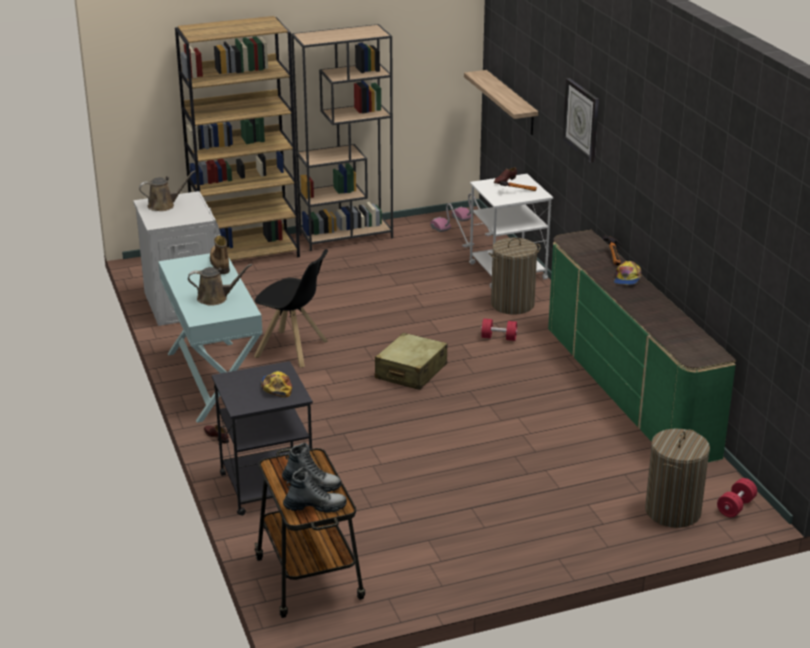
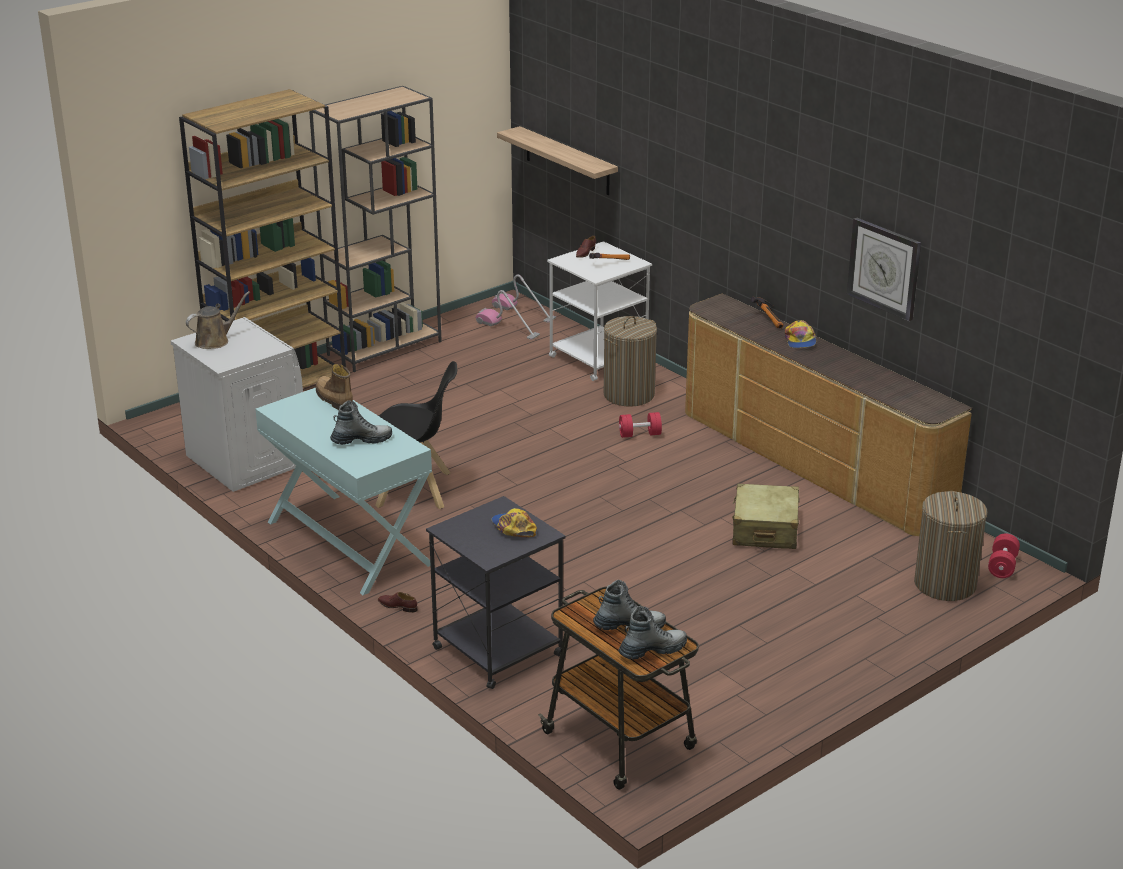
camera: 20 degrees left, 0 degrees up
(215, 298) = (361, 440): brown watering can -> boot
(411, 372) = (569, 490): beige suitcase -> beige suitcase (765, 529)
(582, 119) = (696, 168): wall clock -> wall clock (884, 268)
(626, 387) = (811, 463): green cabinet -> brown cabinet

